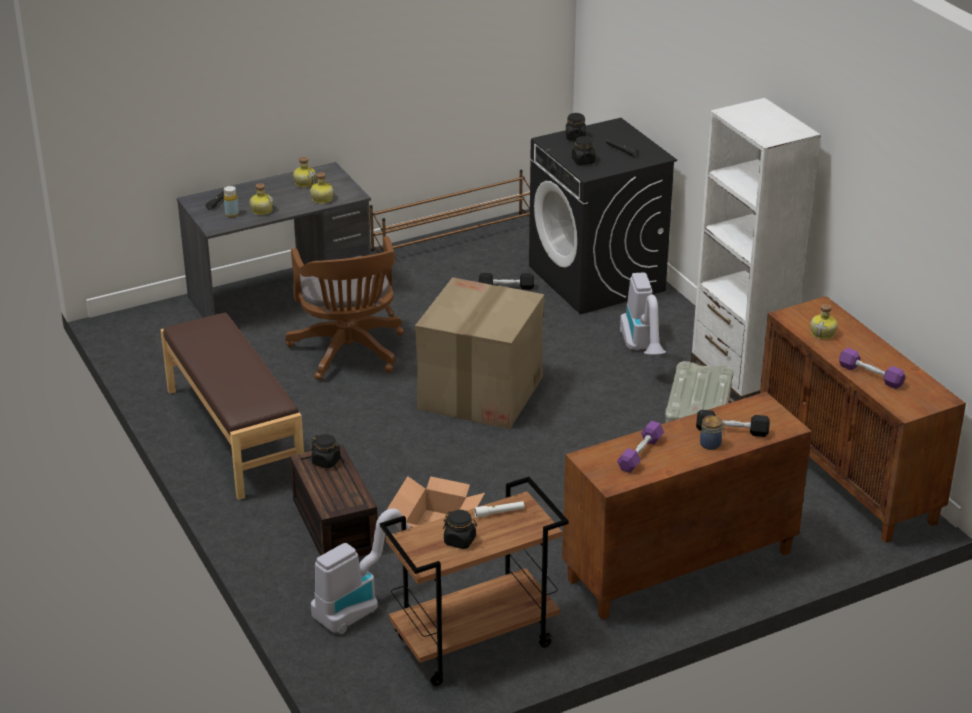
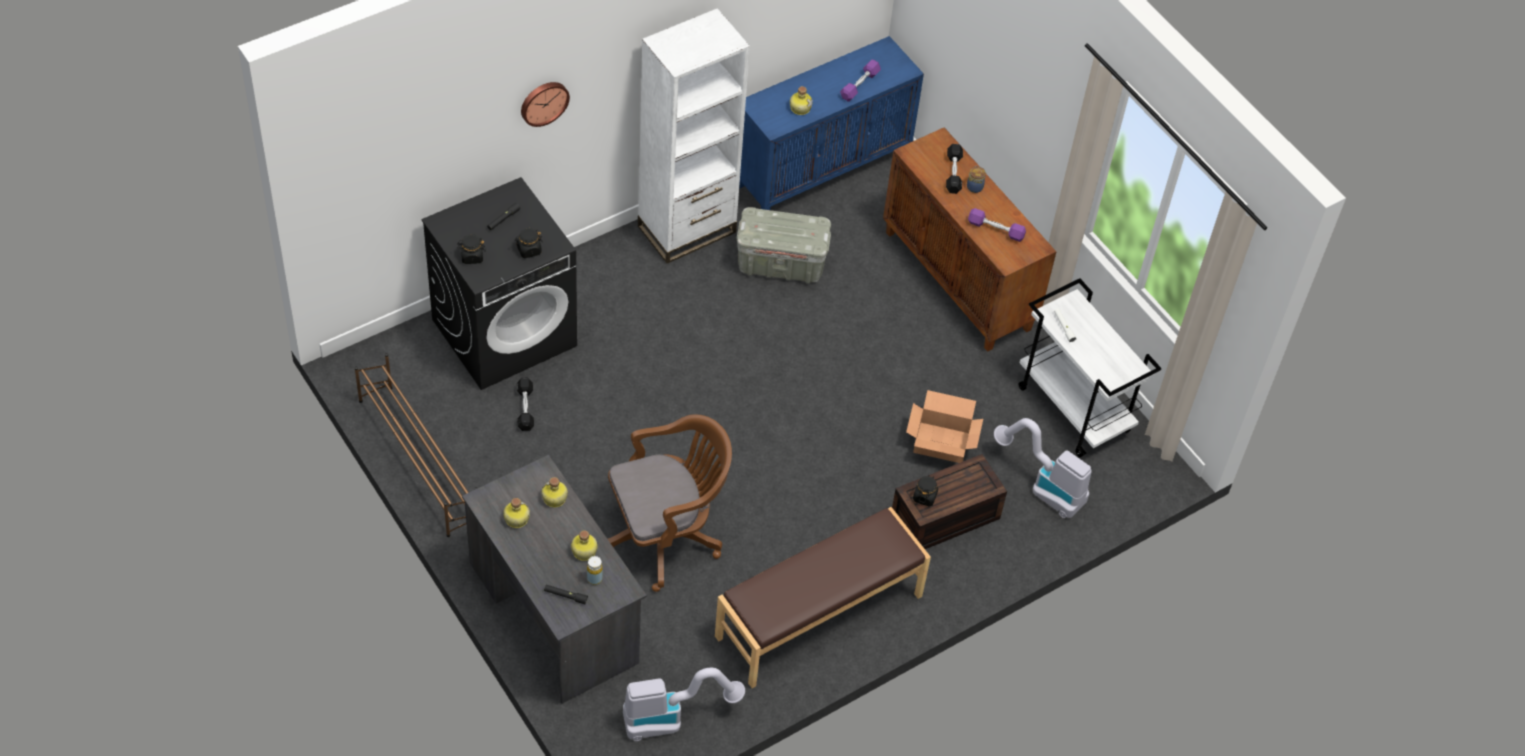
camera: 100 degrees left, 20 degrees up
(460, 541) = (1104, 350): black jar -> none
(473, 643) = (1074, 409): brown cart -> white cart
(480, 393) = (727, 421): cardboard box -> none
(643, 349) = (638, 297): vacuum cleaner -> vacuum cleaner (672, 718)
(705, 94) = (543, 102): none -> wall clock
(848, 476) = (821, 168): brown cabinet -> blue cabinet

